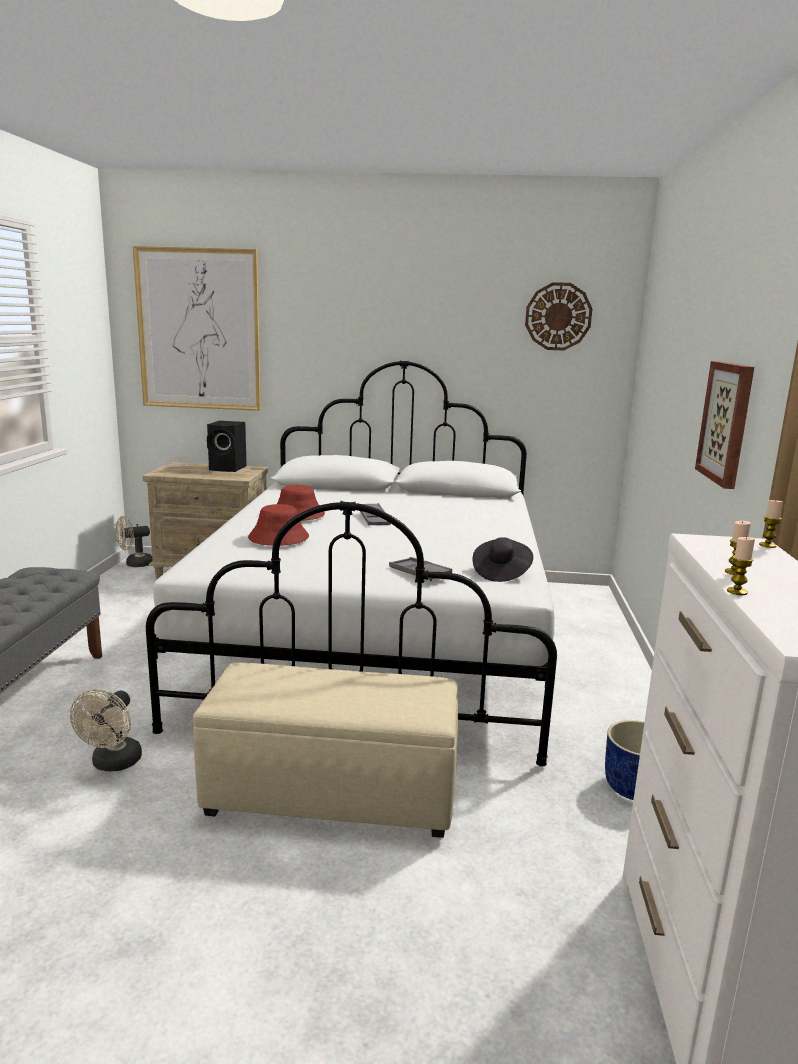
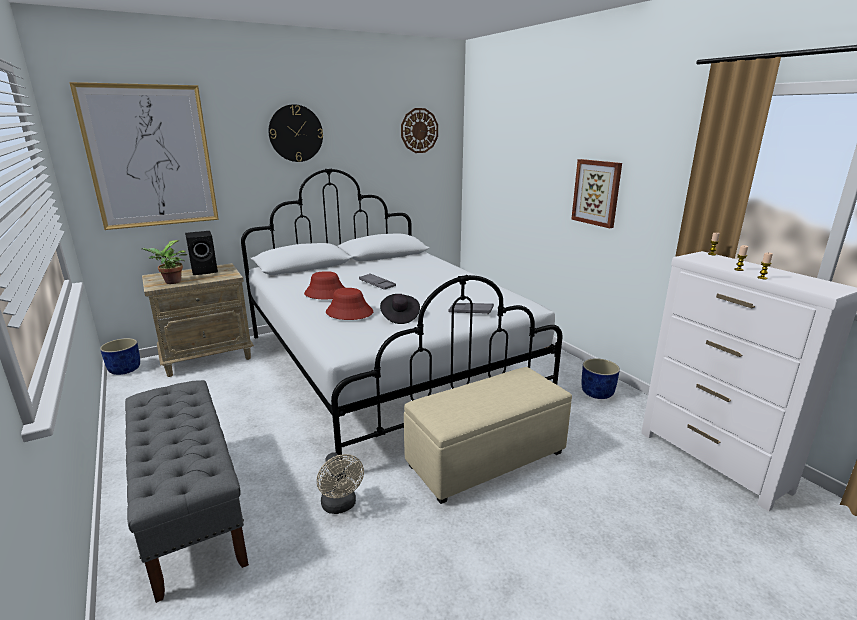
camera: 35 degrees left, 5 degrees up
(135, 564) = (125, 369): beige fan -> blue planter
(178, 472) = (171, 282): none -> potted plant
(368, 311) = (296, 133): none -> wall clock
(500, 573) = (505, 299): black hat -> black hat (399, 317)

